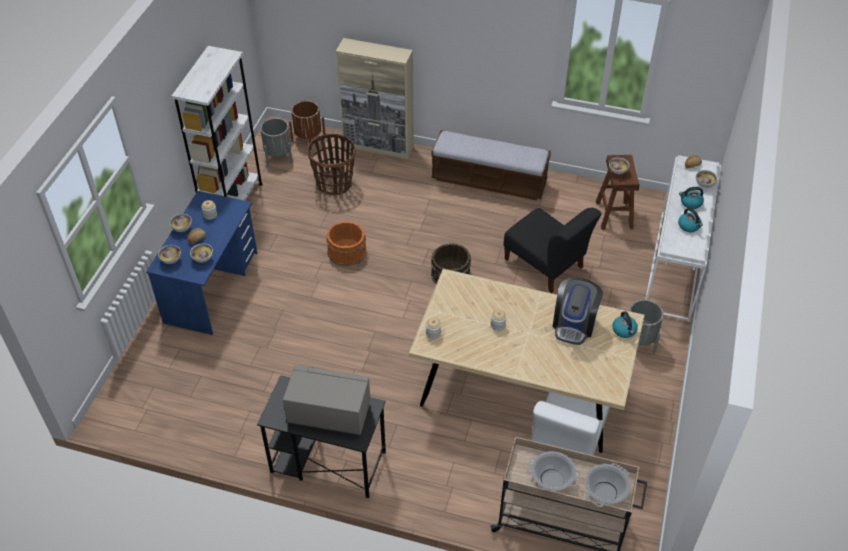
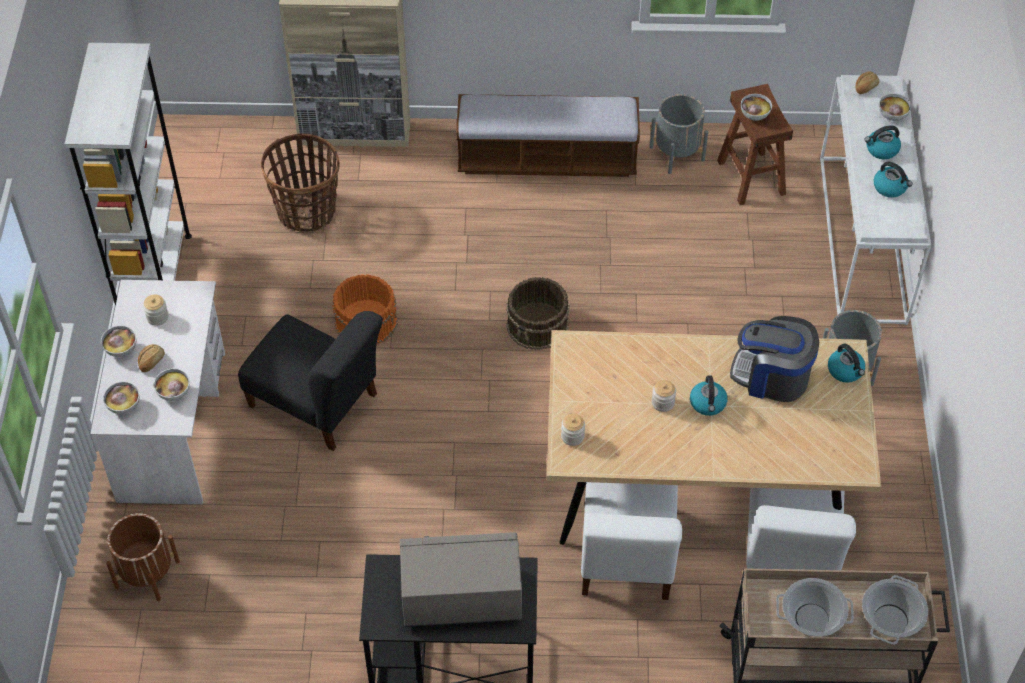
camera: 15 degrees left, 5 degrees up
(212, 287) = (173, 426): blue desk -> white desk
(278, 156) = (200, 182): grey planter -> grey planter (677, 153)
(308, 138) = (237, 142): brown planter -> brown planter (147, 574)
(459, 422) = (626, 555): none -> white chair
(527, 332) = (708, 404): none -> kettle
(546, 265) = (675, 280): black chair -> black chair (317, 404)
(574, 324) = (771, 376): coffee machine -> coffee machine turned 105 degrees clockwise

